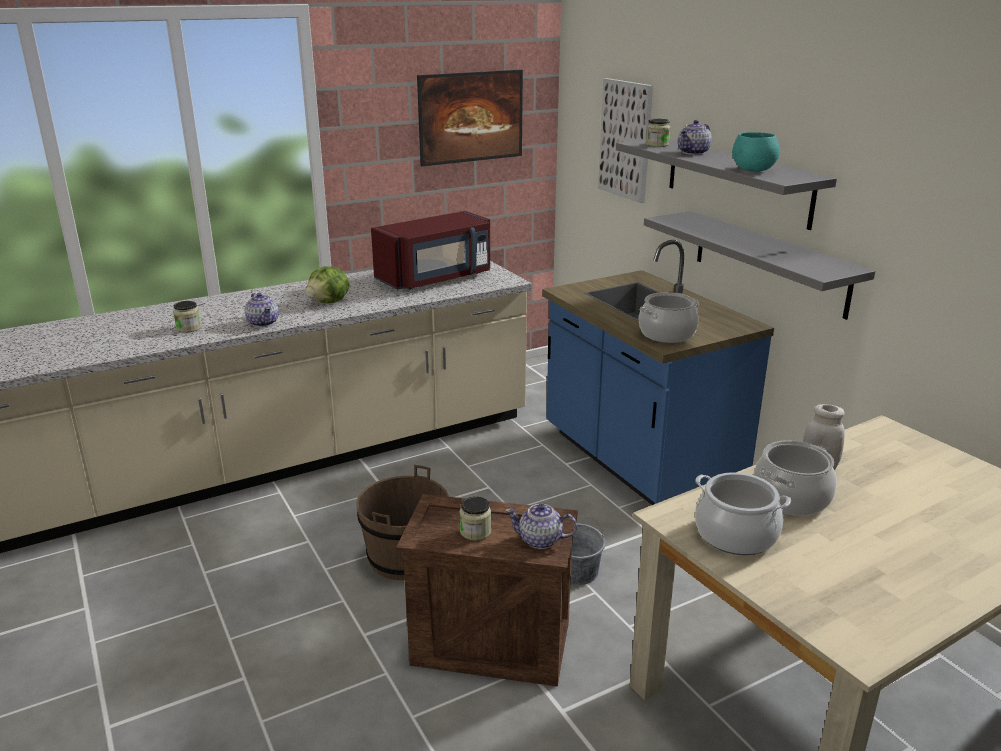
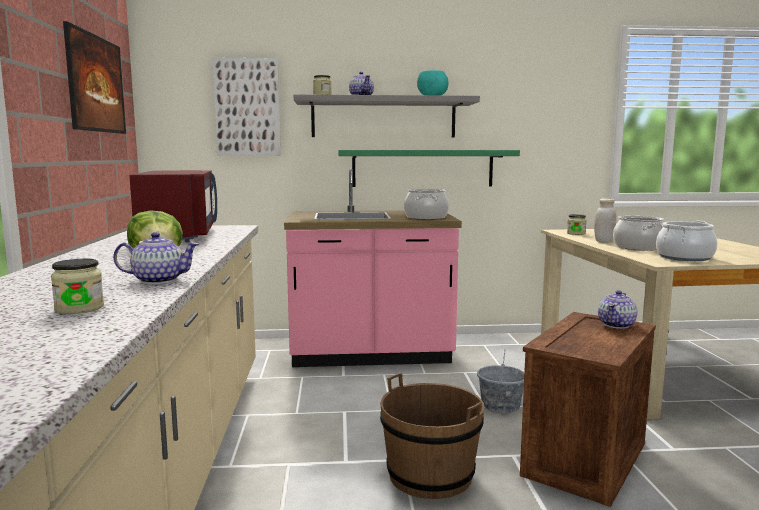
camera: 65 degrees left, 15 degrees down
(475, 531) = (599, 339): jar -> jar (576, 233)
(639, 462) = (370, 354): blue counter -> pink counter
(769, 262) = (422, 168): grey shelf -> green shelf

